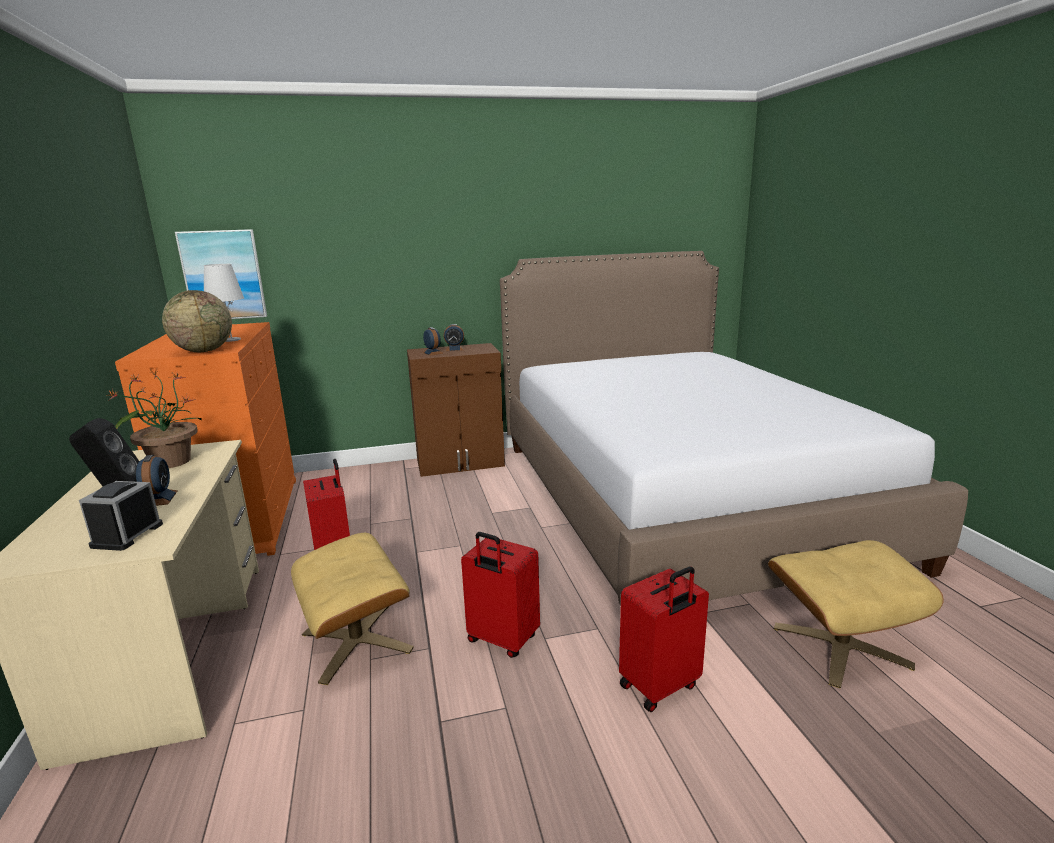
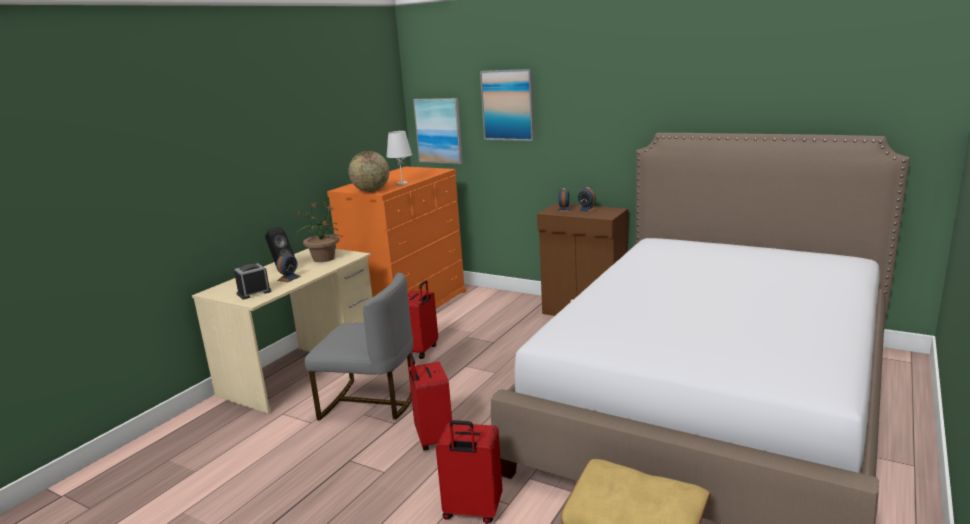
camera: 45 degrees right, 0 degrees up
(332, 236) = (508, 105): none -> picture
(357, 641) = (370, 402): beige ottoman -> grey chair

